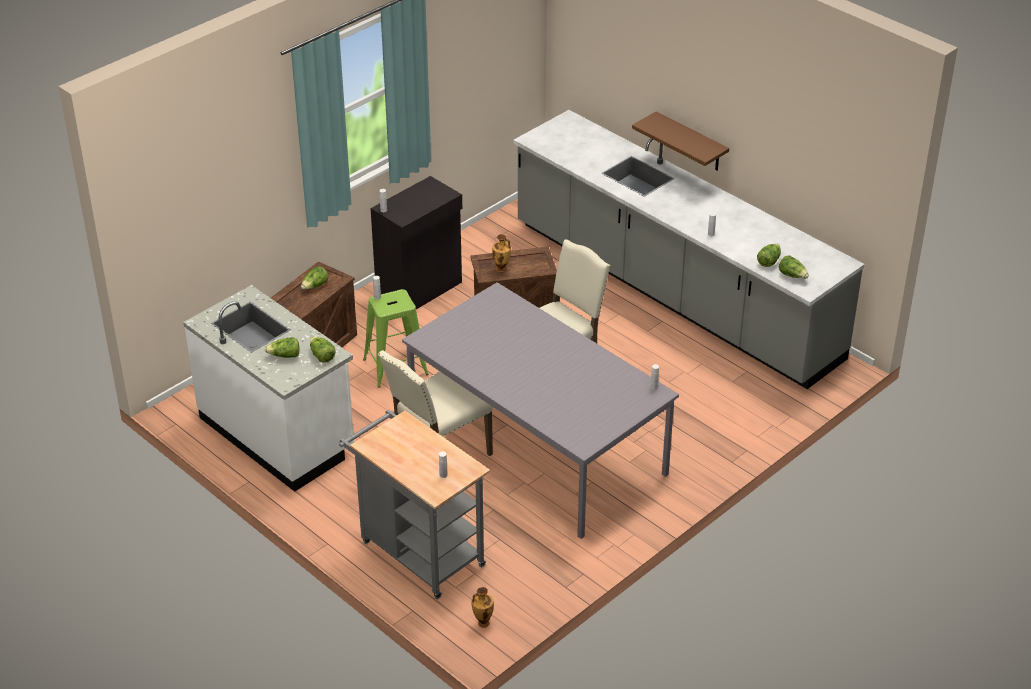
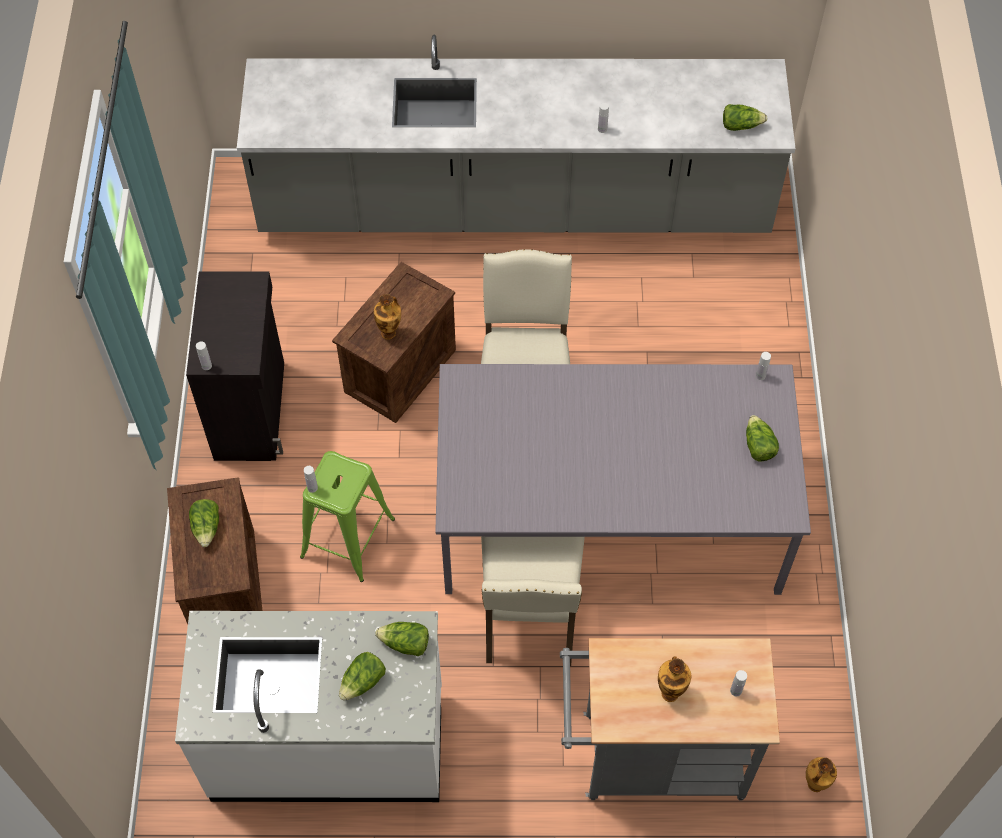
camera: 45 degrees left, 20 degrees up
(412, 454) = (670, 692): none -> vase
(691, 142) = (473, 21): brown shelf -> none
(768, 261) = (697, 123): lettuce -> lettuce (758, 446)

